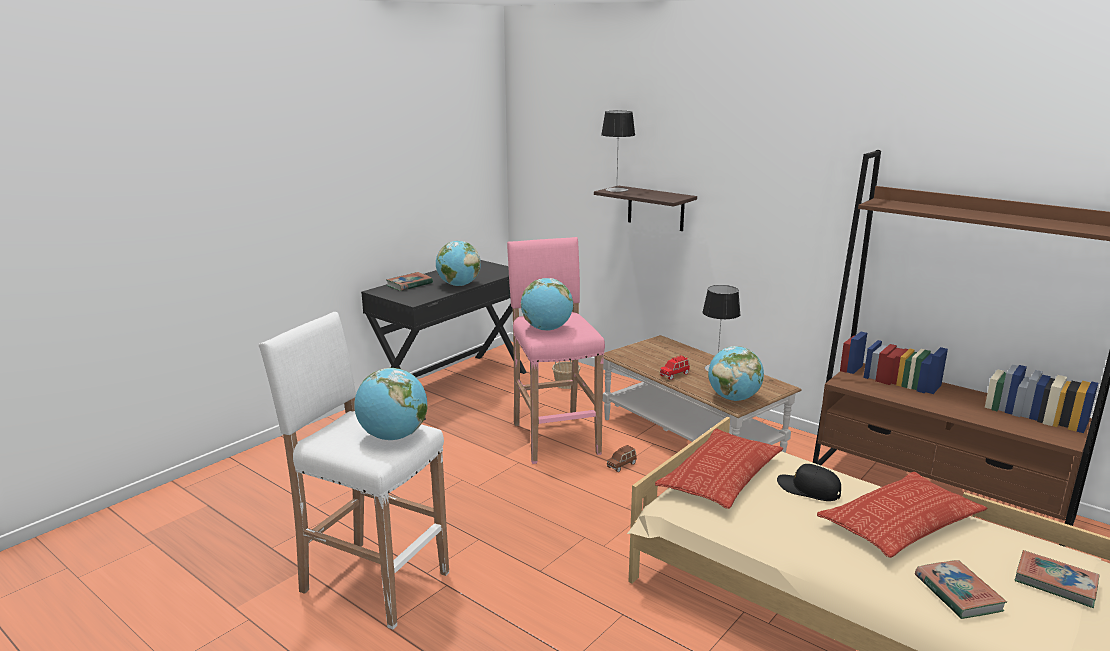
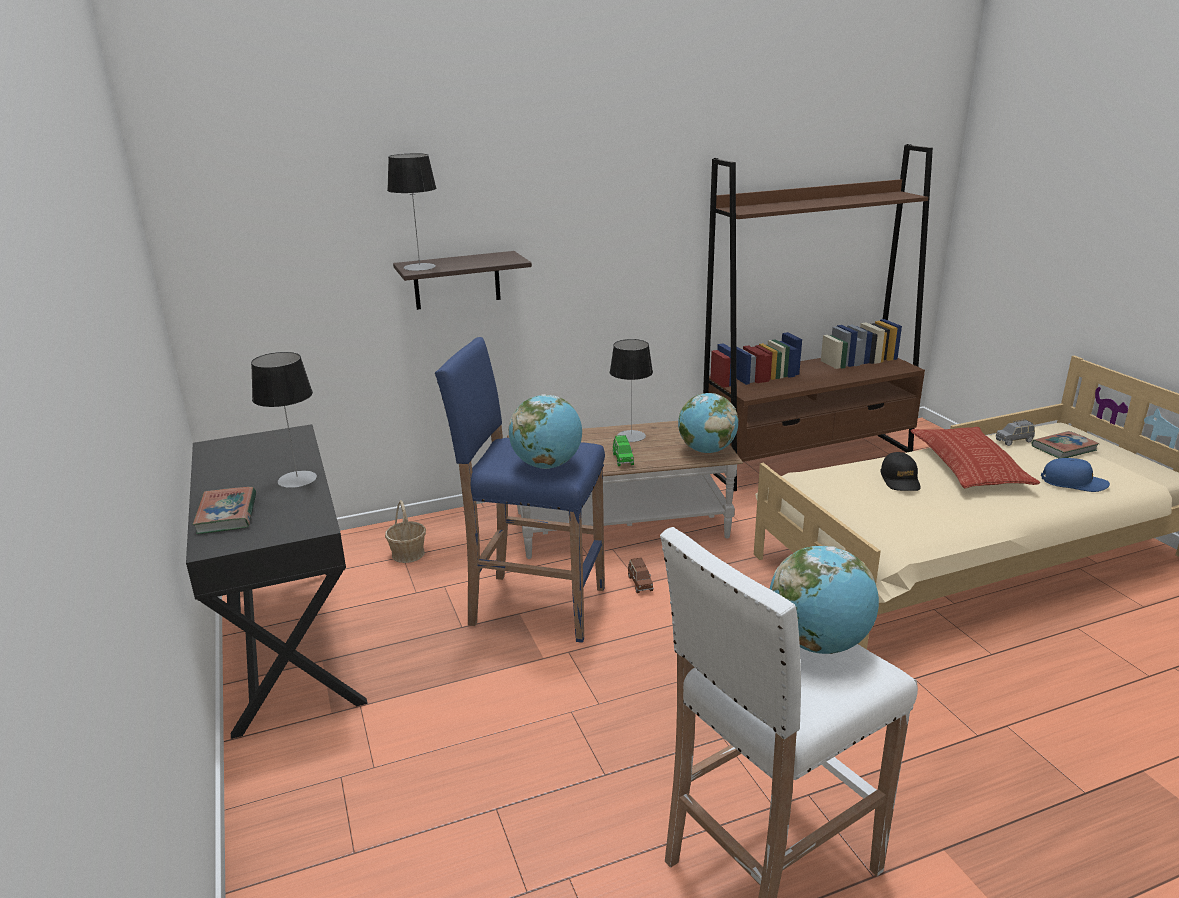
camera: 60 degrees left, 5 degrees up
(458, 285) = (297, 479): globe -> table lamp
(554, 437) = (534, 606): pink stool -> blue stool
(674, 375) = (623, 459): red toy car -> green toy car
(720, 476) = (855, 508): pillow -> none
(808, 489) = (900, 480): black cap -> black cap turned 60 degrees counterclockwise
(958, 593) = (1073, 483): book -> blue cap
(1020, 546) = (1014, 441): none -> grey toy car

